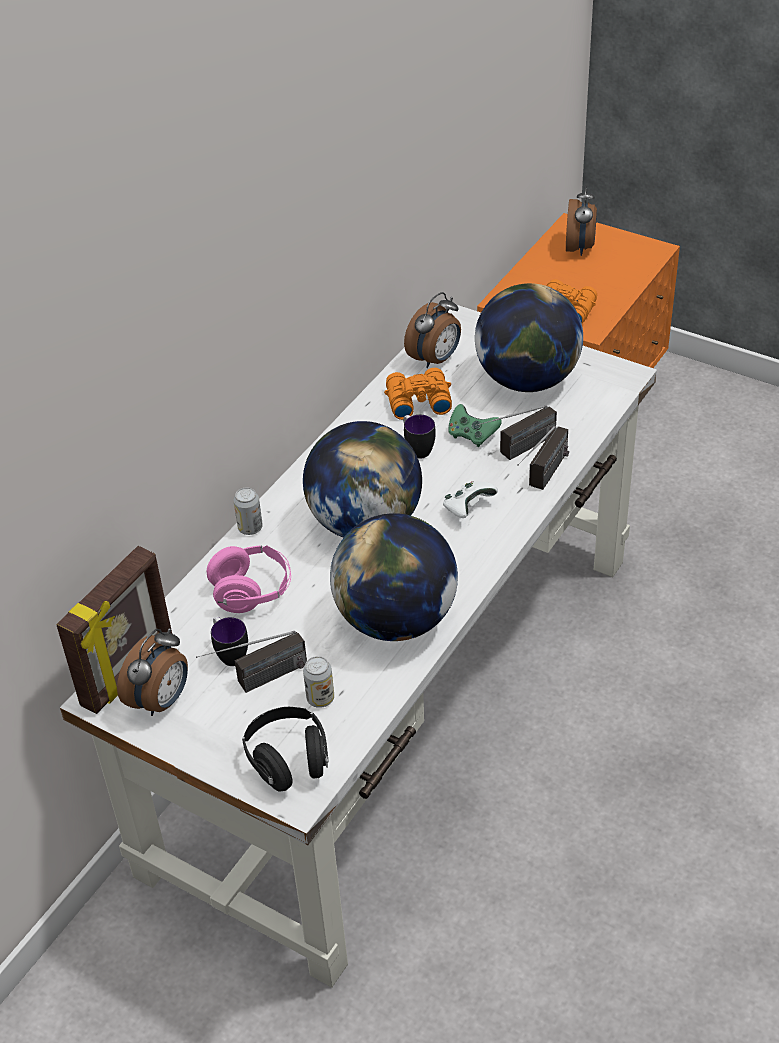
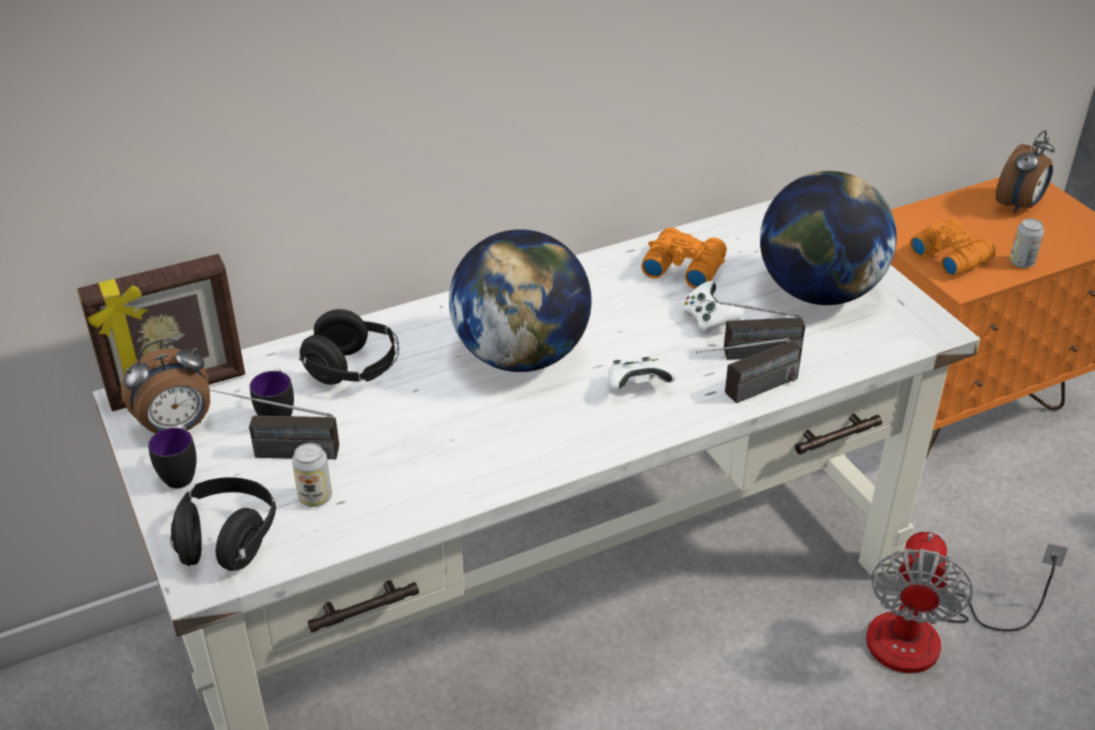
camera: 30 degrees right, 5 degrees down
(250, 528) = (410, 313): can -> can (1021, 262)
(252, 592) = (353, 370): pink headphones -> black headphones
(396, 619) = (462, 459): globe -> none
(417, 448) = (639, 310): mug -> mug (181, 473)
(435, 359) = (738, 237): alarm clock -> none
(472, 435) = (708, 320): green game controller -> white game controller
(674, 600) = (928, 636): none -> fan

